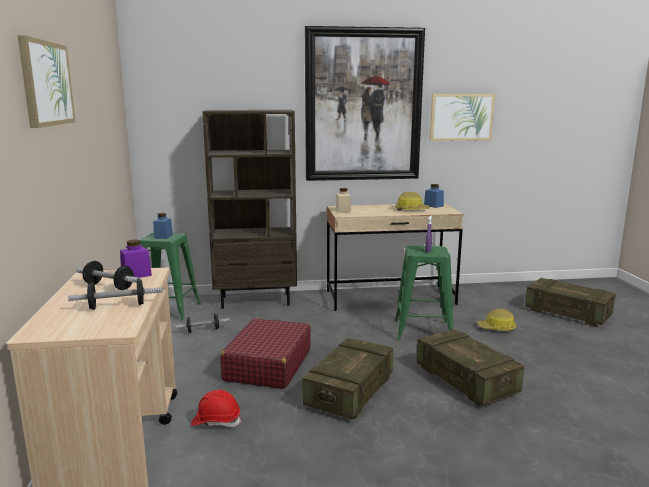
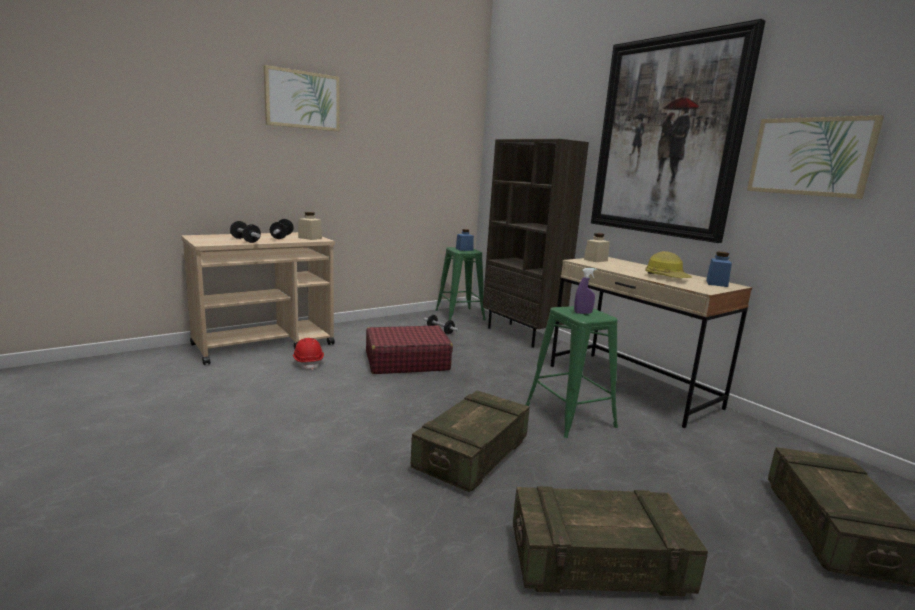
camera: 60 degrees right, 0 degrees up
(136, 275) = (310, 238): purple jar -> beige jar
(350, 392) = (390, 399): crate -> crate (597, 563)
(497, 328) = (653, 465): hard hat -> none

